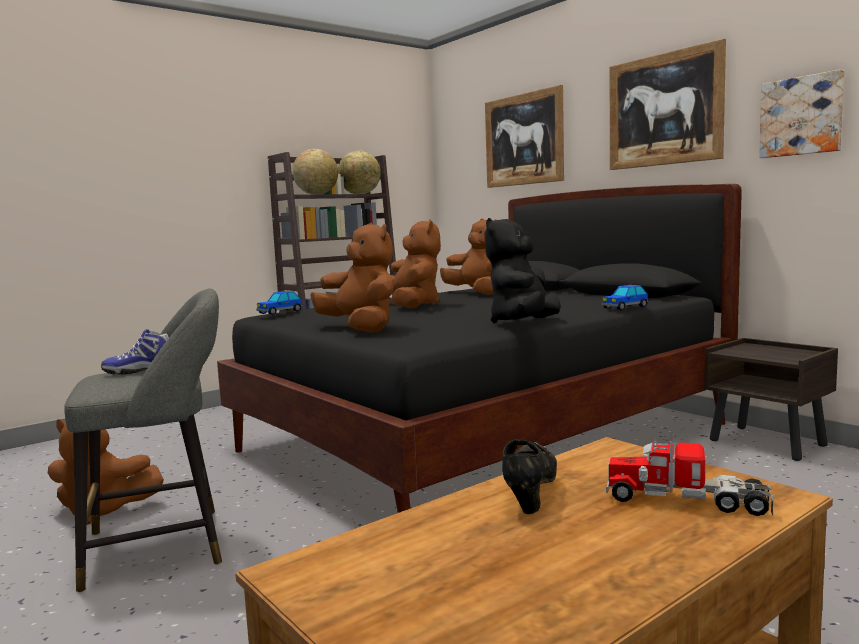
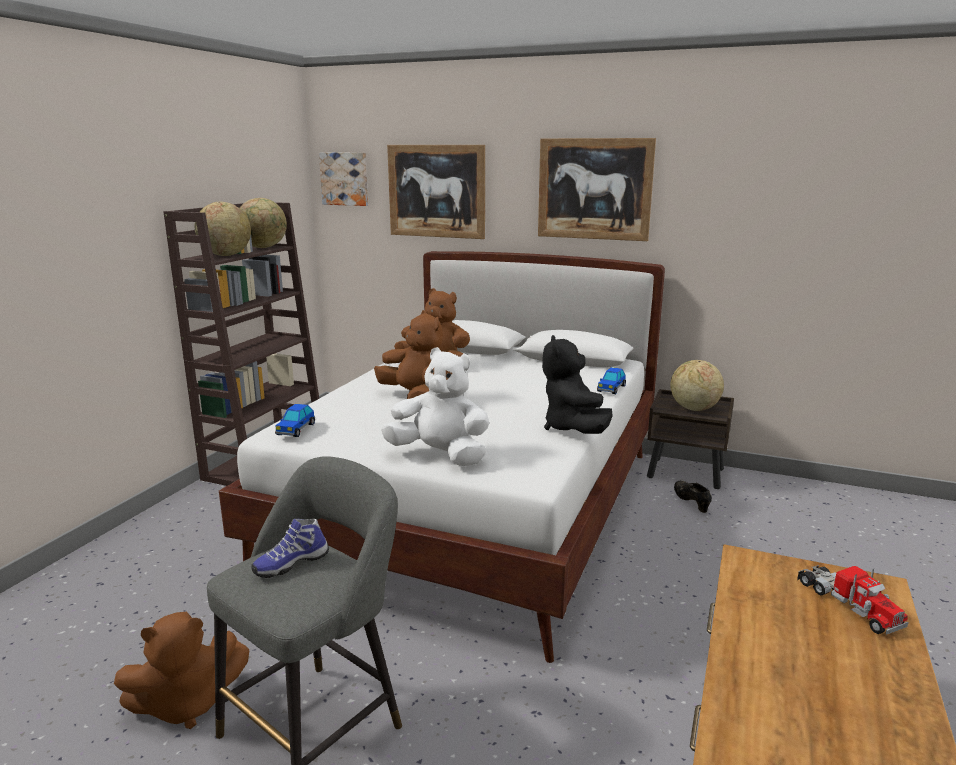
camera: 30 degrees left, 10 degrees up
(361, 329) = (440, 455): brown plush toy -> white plush toy
(485, 437) = (476, 508): black bed -> white bed
(529, 493) = (758, 625): black shoe -> black shoe (691, 503)
(687, 500) = (847, 604): toy truck -> toy truck turned 105 degrees counterclockwise
(767, 354) = (694, 409): none -> globe
(801, 116) = (717, 216): picture -> picture (345, 179)

